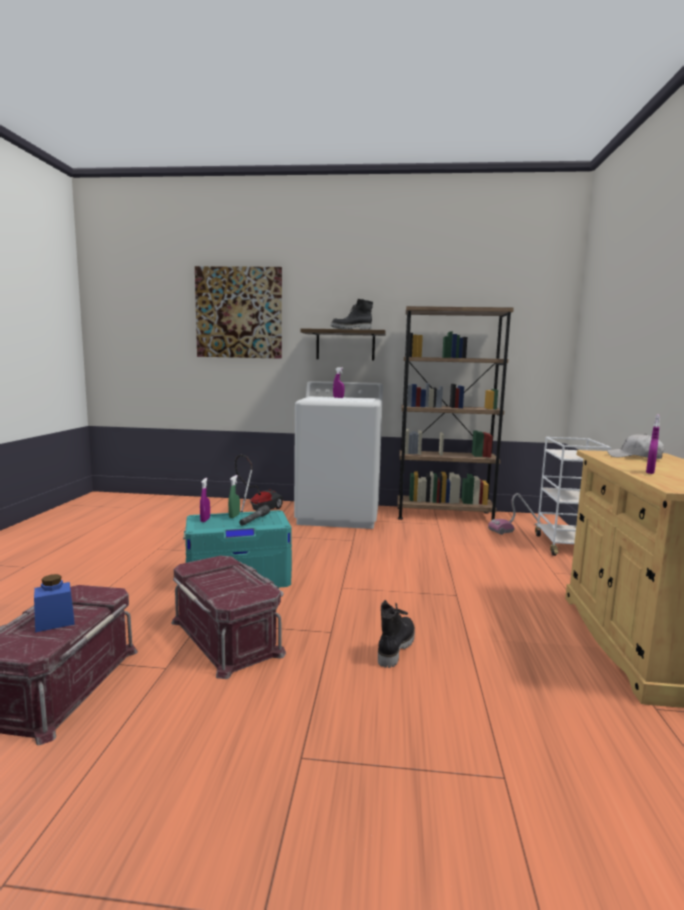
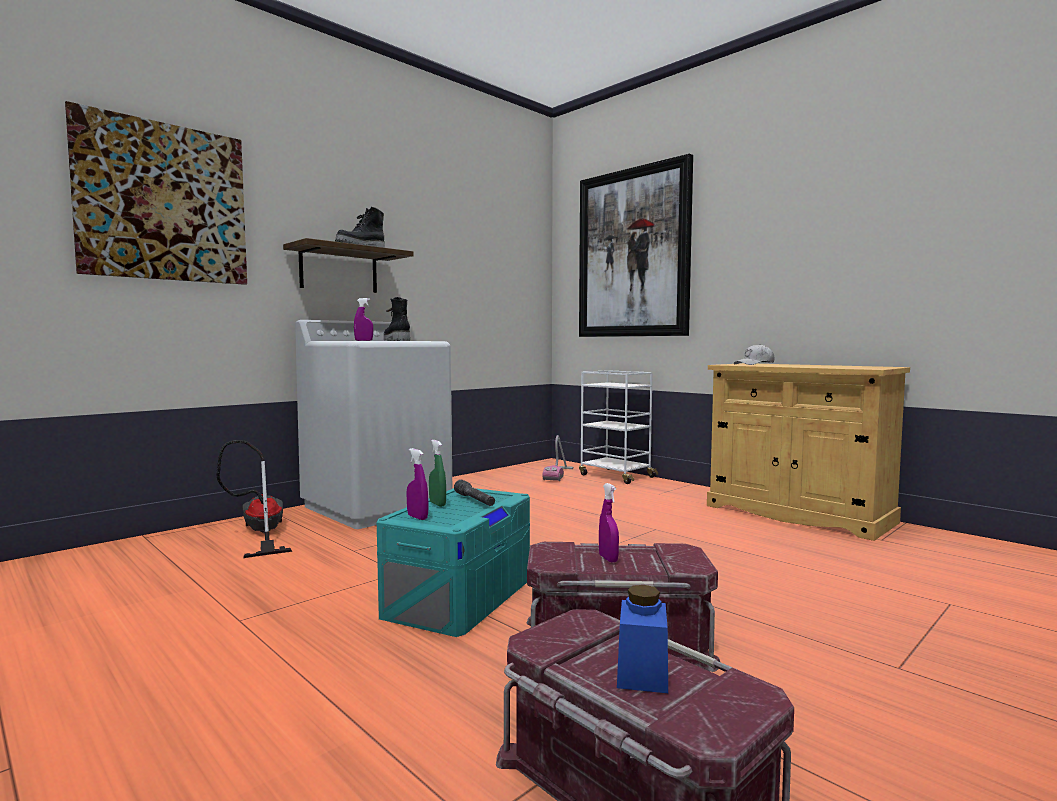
camera: 50 degrees left, 5 degrees down
(394, 647) = (729, 577): black boot -> black boot (396, 340)
(444, 515) = (477, 480): brown bookcase -> none
(618, 315) = (633, 253): none -> picture
(650, 472) = (815, 366): purple spray bottle -> purple spray bottle (608, 558)

